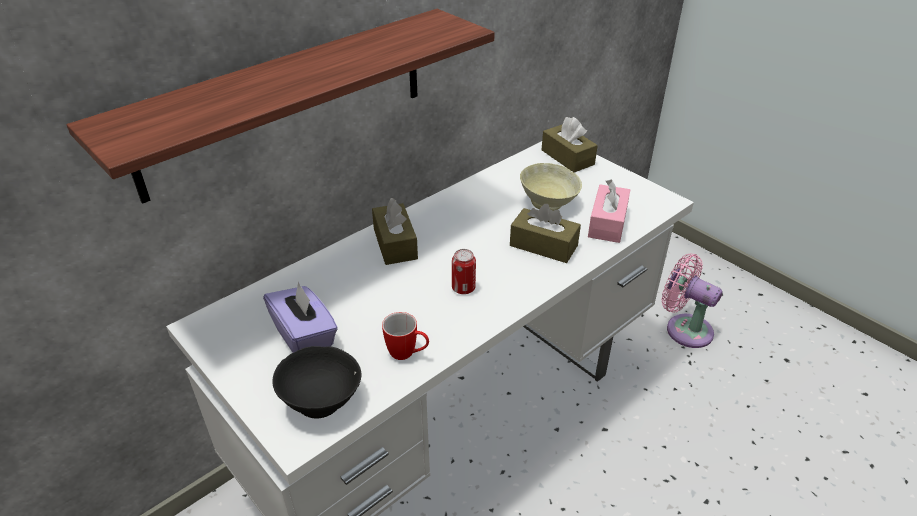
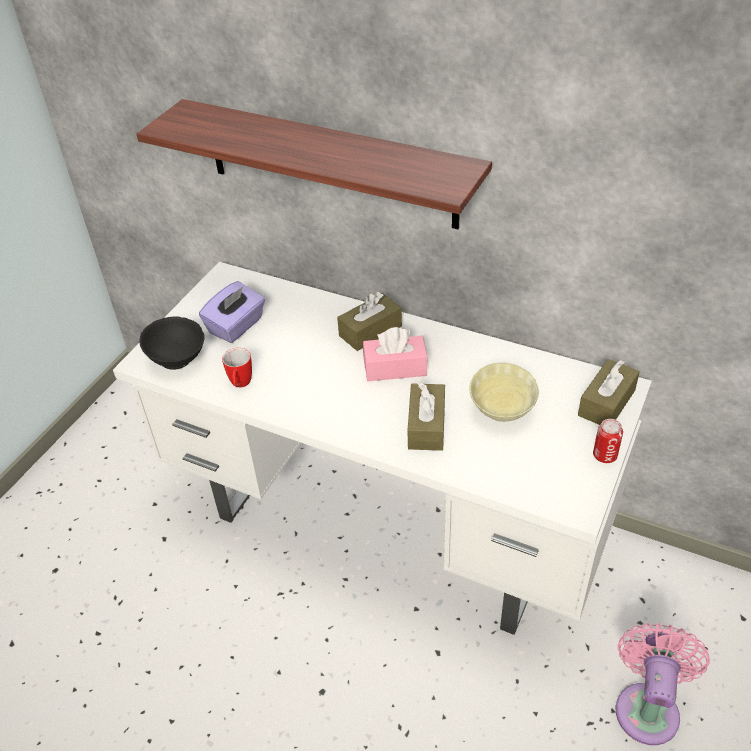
camera: 70 degrees right, 5 degrees up
(463, 288) = (334, 391): can -> can (604, 455)
(607, 223) = (497, 465): pink tissue box -> pink tissue box (395, 368)

